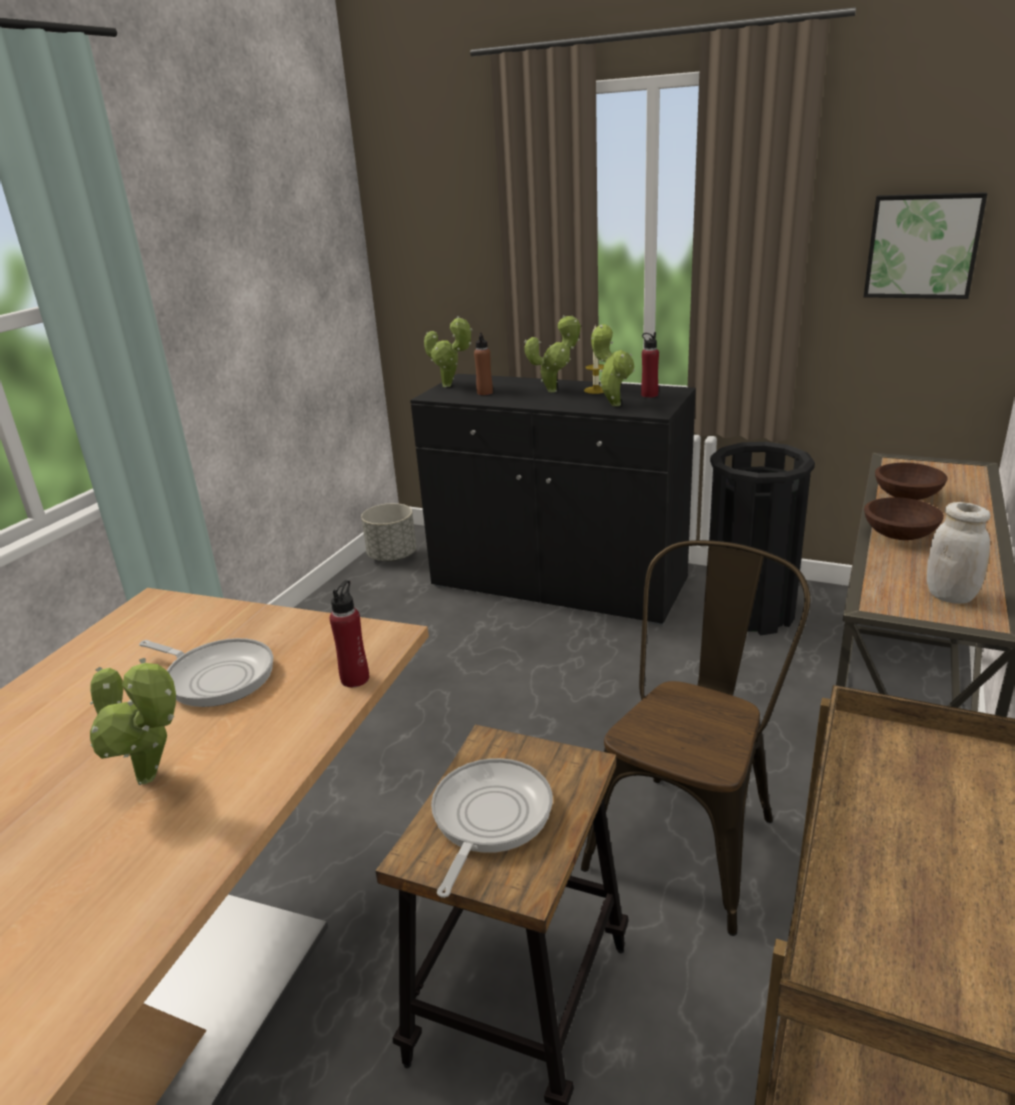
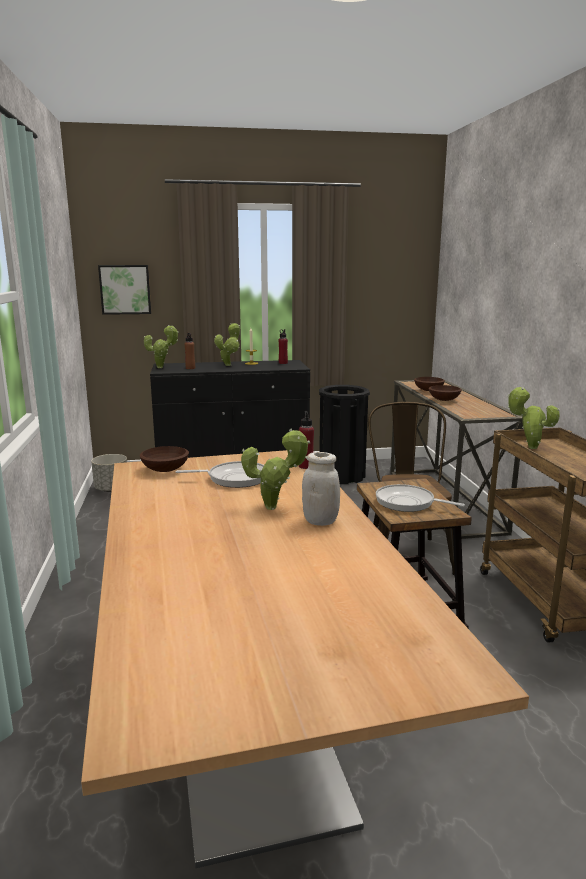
camera: 35 degrees left, 10 degrees down
(173, 623) = (165, 470): none -> brown bowl
(488, 818) = (408, 503): frying pan -> frying pan turned 45 degrees counterclockwise
(613, 404) = (271, 367): potted plant -> potted plant (529, 447)
(922, 246) = (391, 288): picture -> picture (125, 289)
(950, 596) = (486, 411): white jar -> white jar (320, 521)

